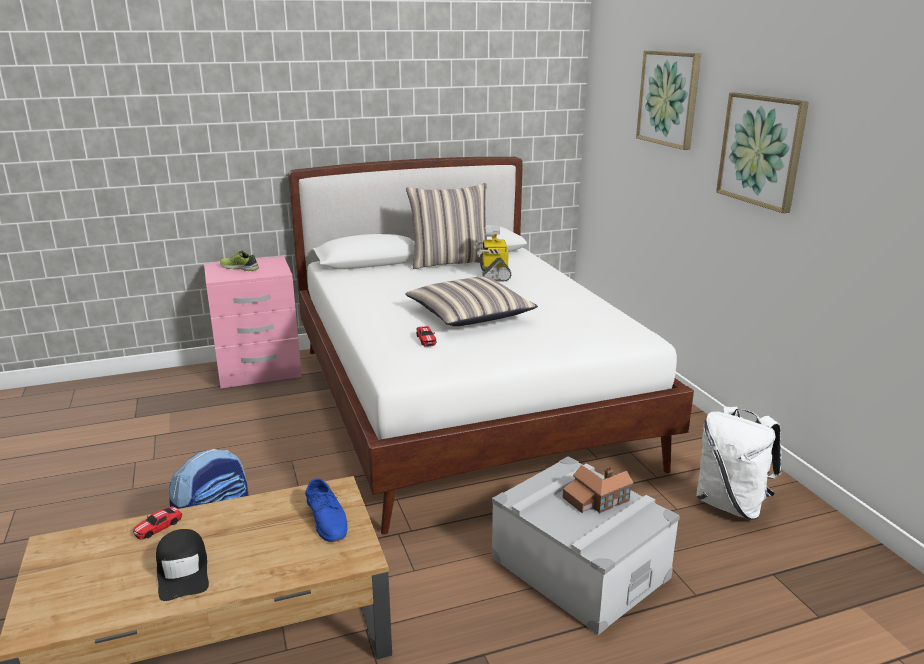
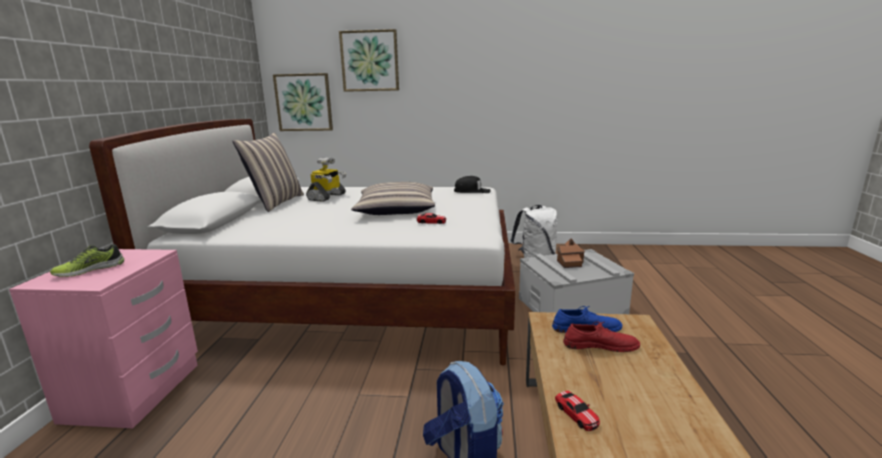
camera: 65 degrees left, 5 degrees down
(183, 571) = (654, 401): black cap -> black cap (472, 191)
(289, 531) = (600, 345): none -> red shoe
(494, 274) = (327, 197): toy robot -> toy robot turned 90 degrees counterclockwise
(761, 150) = (462, 79): picture -> picture (304, 102)

